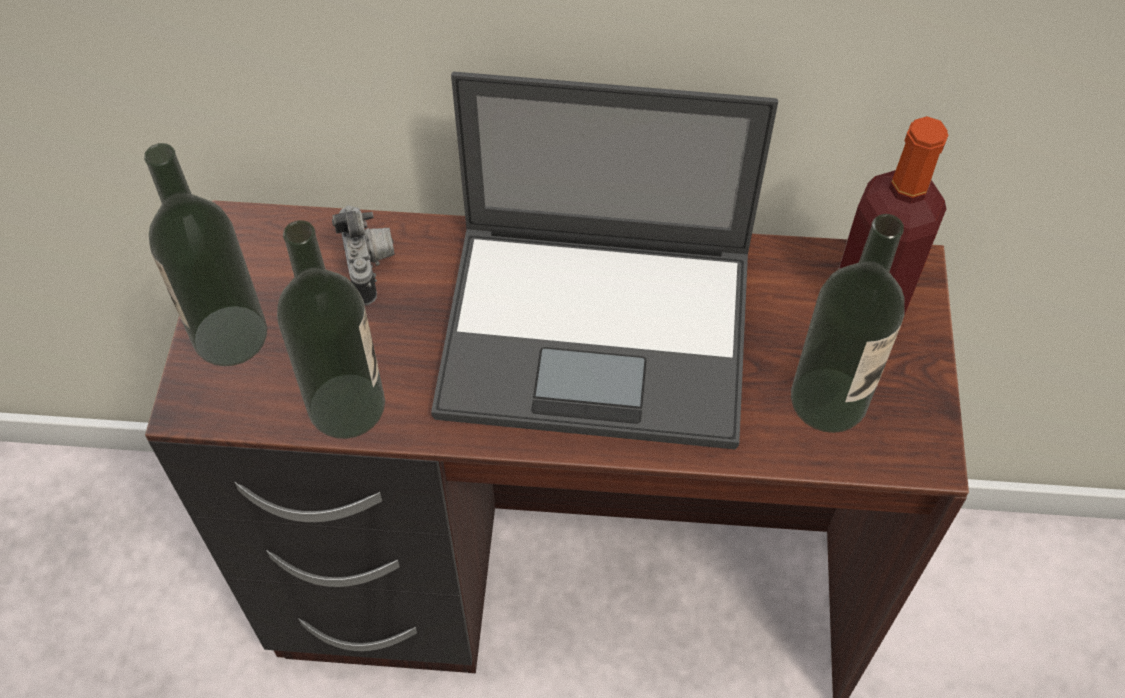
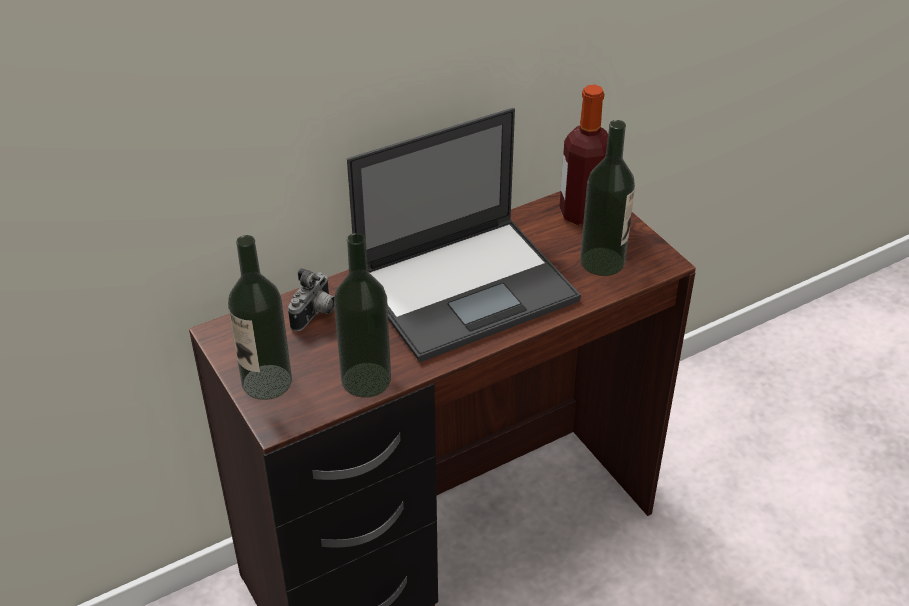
camera: 35 degrees left, 15 degrees down
(370, 266) = (315, 315): camera -> camera turned 75 degrees clockwise

